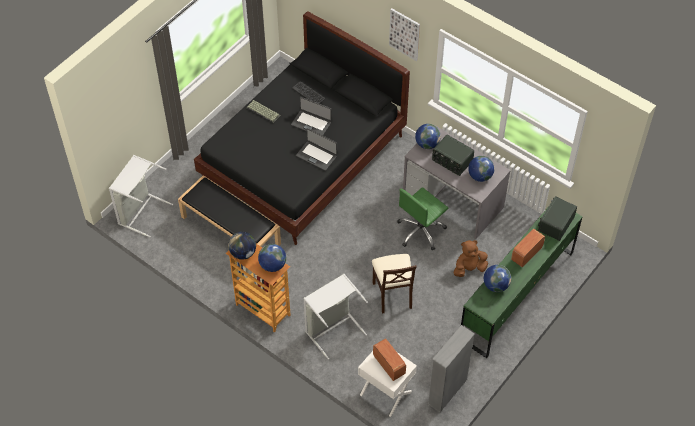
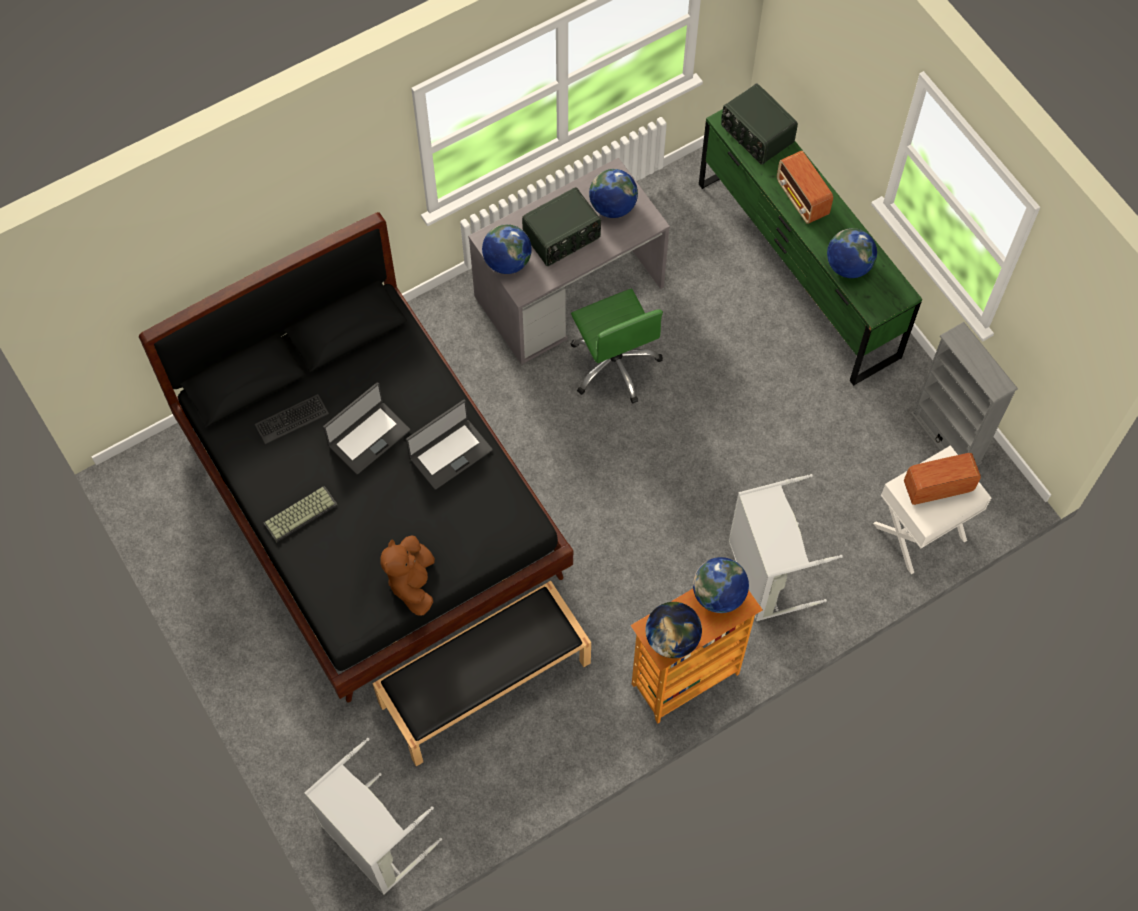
camera: 70 degrees left, 10 degrees up
(393, 294) = (729, 454): beige chair -> none
(404, 34) = (345, 167): picture -> none
(469, 268) = (719, 318): brown plush toy -> brown plush toy (412, 582)

